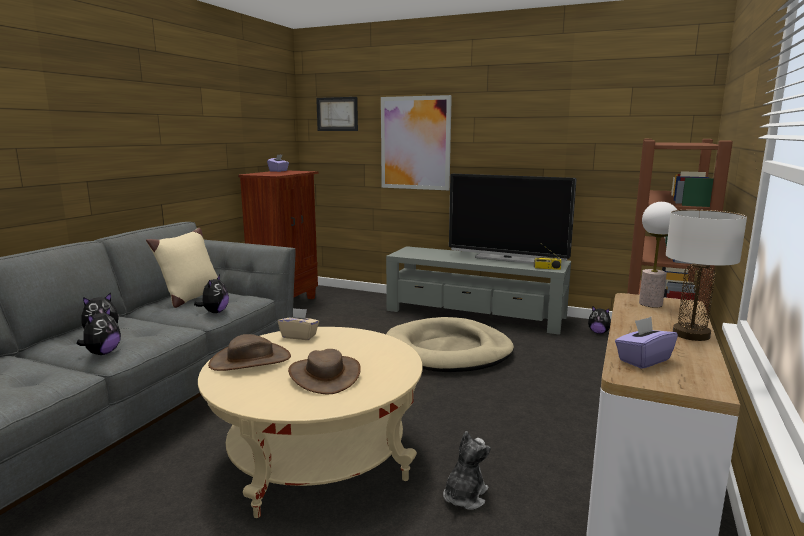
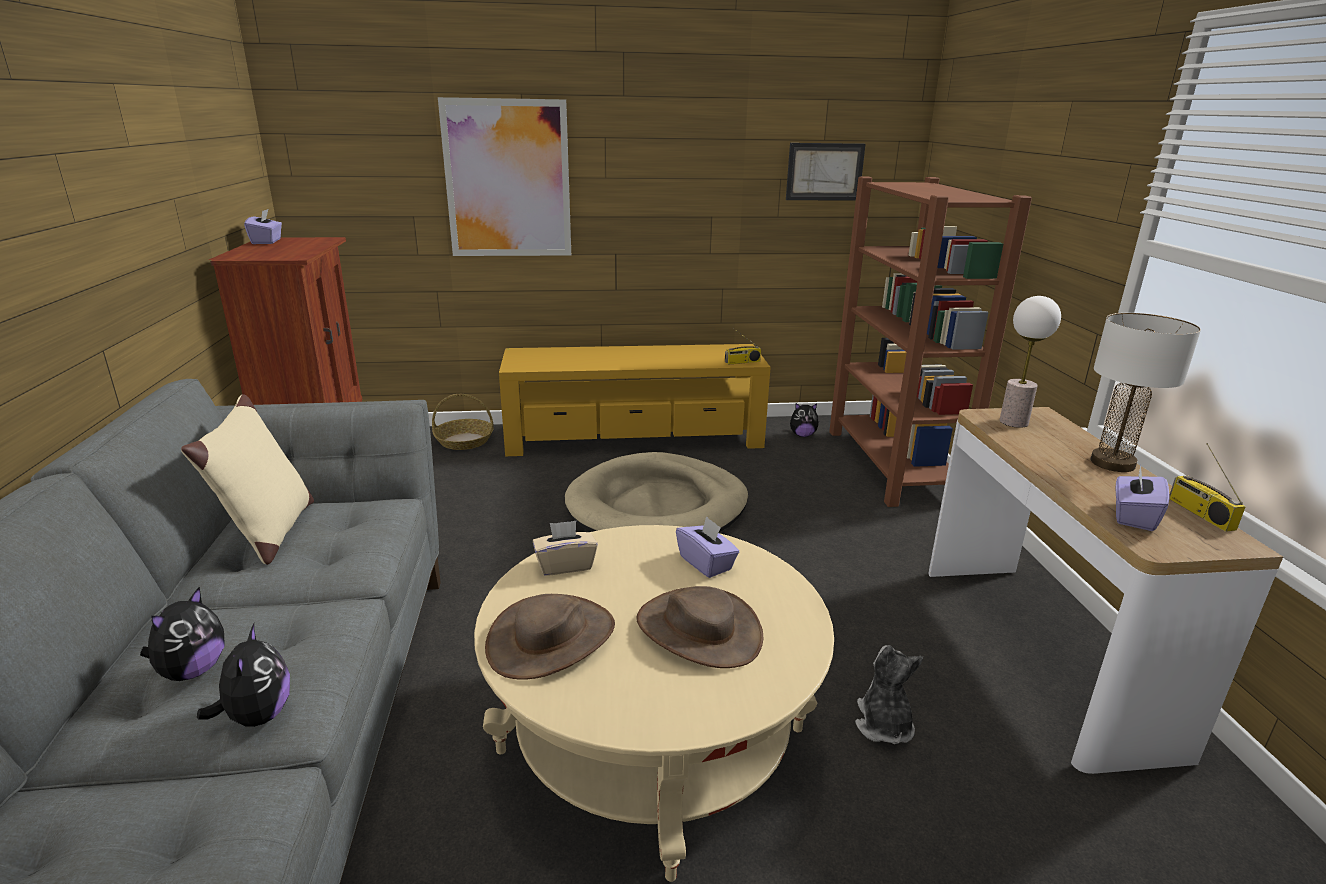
camera: 30 degrees left, 10 degrees up
(215, 312) = (361, 554): plush toy -> none
(337, 114) = (349, 125): picture -> picture (824, 172)
(372, 300) = (464, 441): none -> basket
(373, 351) = (706, 563): none -> purple tissue box
(474, 314) = (634, 437): grey tv stand -> yellow tv stand
(507, 259) = (675, 352): television -> none
(711, 370) = (1199, 513): none -> radio

